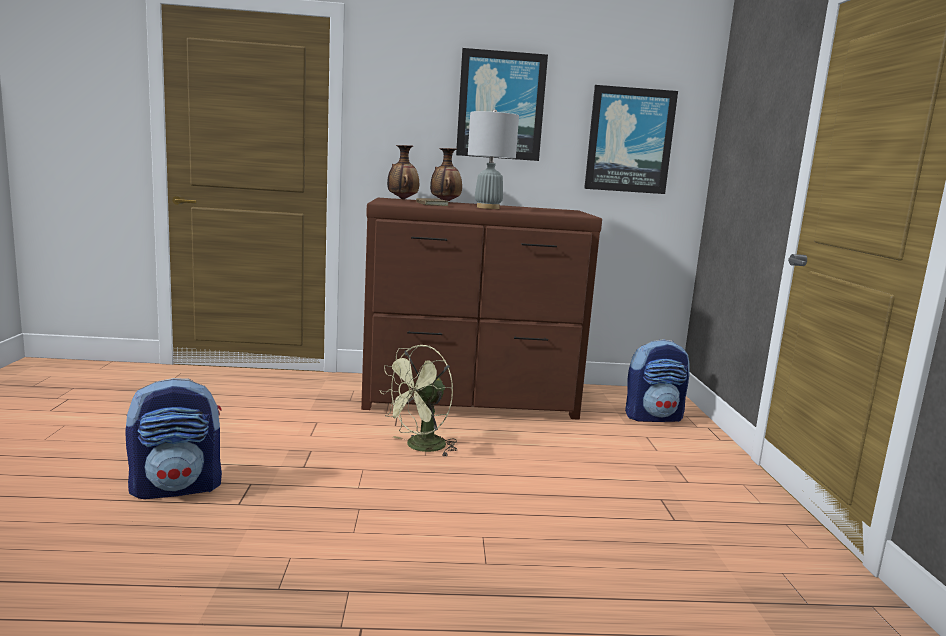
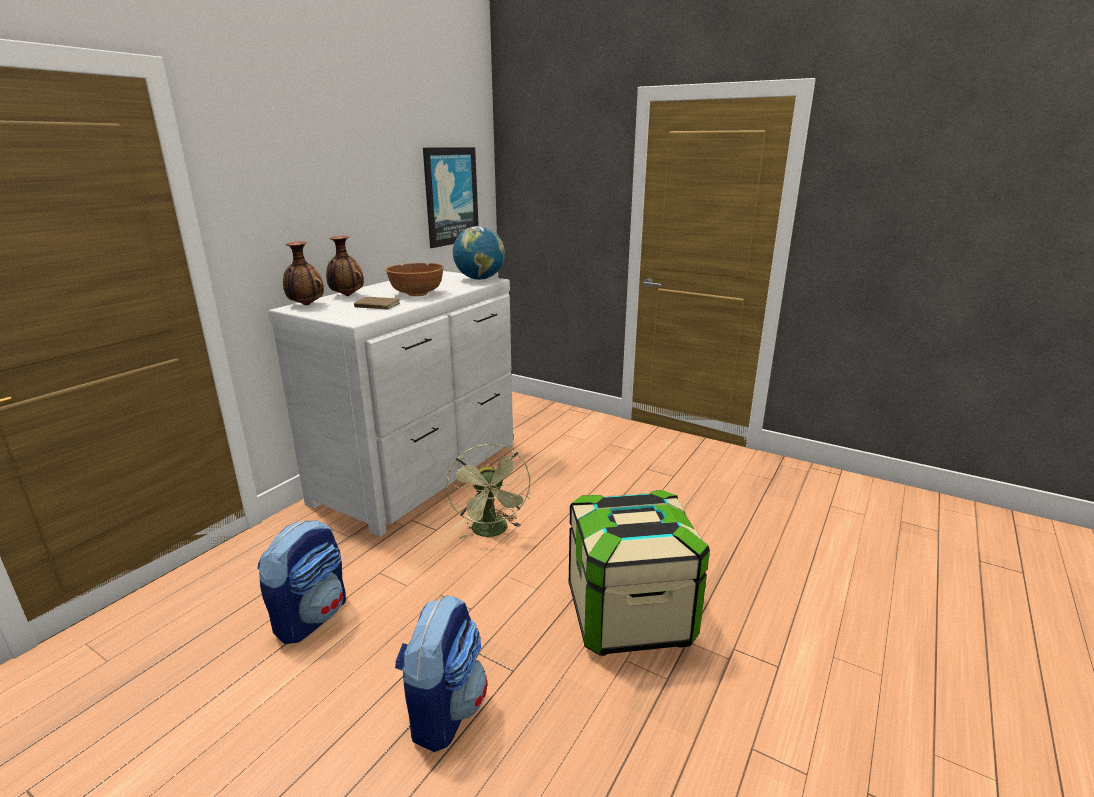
camera: 55 degrees left, 10 degrees up
(361, 545) = (629, 615): none -> storage box
(470, 398) = (421, 472): brown dresser -> white dresser
(488, 208) = (416, 293): grey table lamp -> brown bowl
(501, 105) = (356, 178): picture -> none
(577, 214) = (479, 279): none -> globe
(653, 417) = (537, 418): backpack -> backpack (311, 616)

